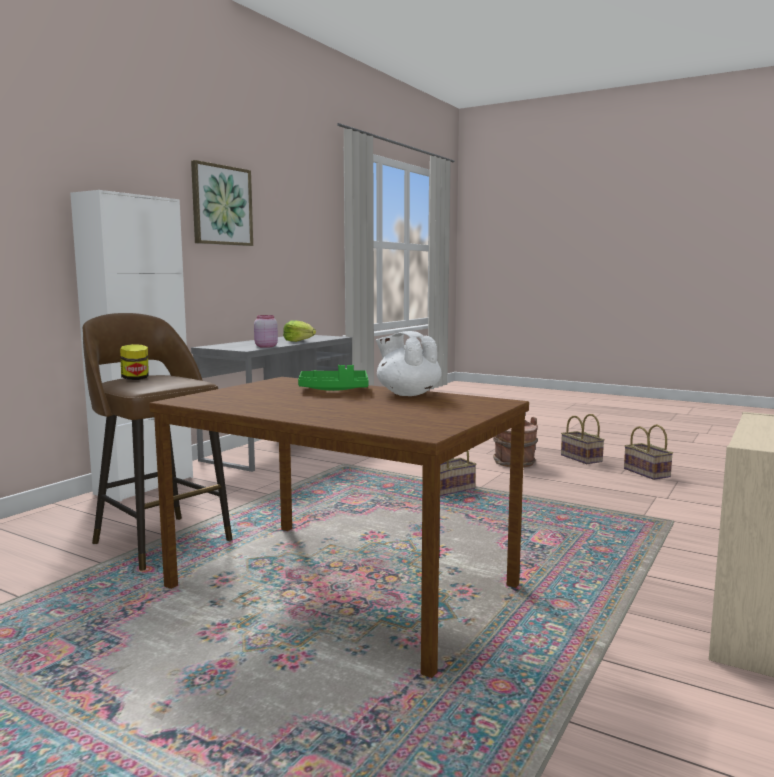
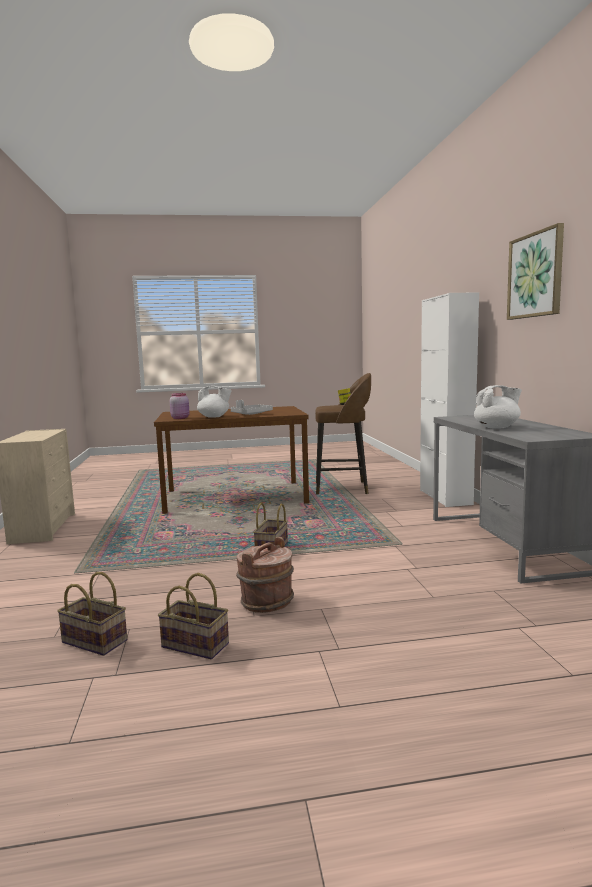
camera: 140 degrees right, 0 degrees up
(265, 346) = (460, 420): pink jar -> pink jar (180, 418)
(299, 341) = (497, 427): lettuce -> white teapot
(334, 390) = (251, 414): green tray -> grey tray

